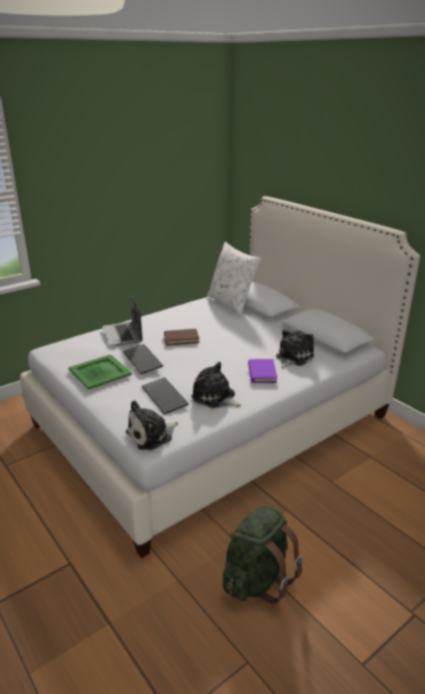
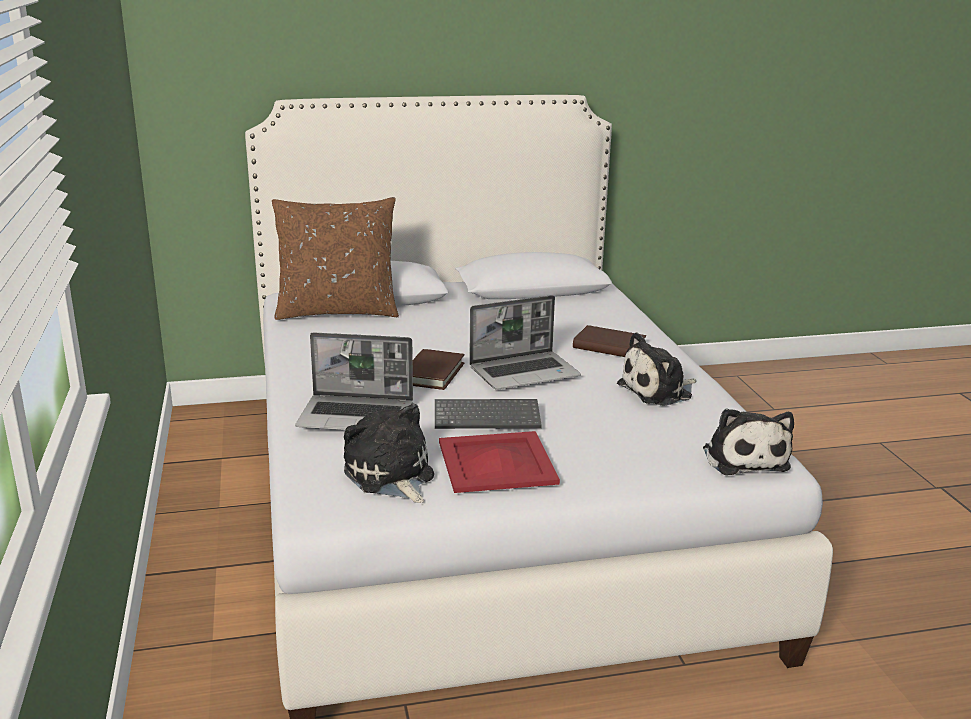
camera: 65 degrees left, 5 degrees down
(99, 372) = (496, 463): green tray -> red tray
(165, 396) = (630, 425): keyboard -> none
(203, 358) = (525, 372): none -> laptop
(231, 303) = (337, 311): white pillow -> brown pillow
(257, 579) = (868, 571): green backpack -> none
(262, 373) = (609, 346): purple book -> brown book
(293, 357) = (578, 319): plush toy -> plush toy (390, 476)

